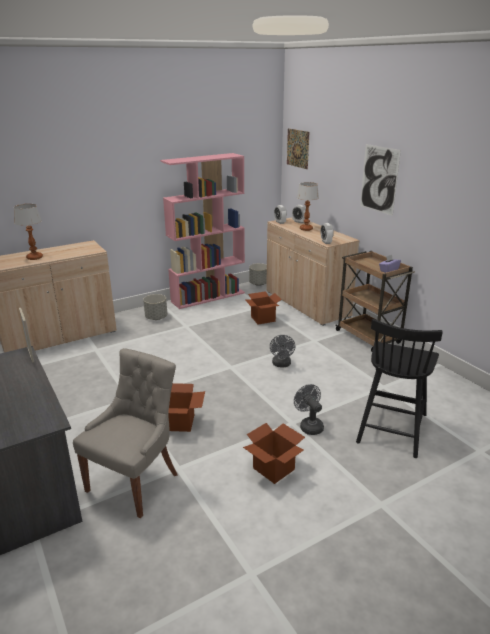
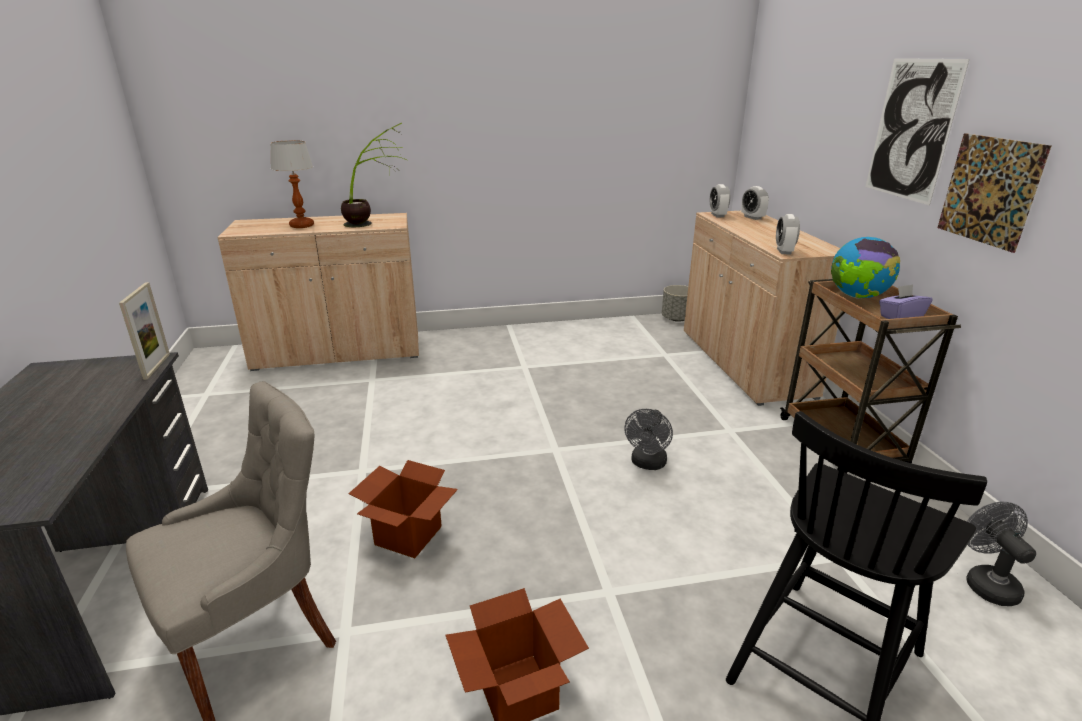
camera: 20 degrees right, 0 degrees up
(82, 250) = (374, 223): none -> potted plant
(156, 318) = (488, 347): grey planter -> none
(208, 297) = (586, 327): pink bookcase -> none
(263, 319) = (655, 376): cardboard box -> none
(298, 148) = (771, 87): picture -> picture (989, 190)
(306, 229) = (758, 228): table lamp -> none
(309, 425) = (640, 608): grey fan -> grey fan (986, 582)
(366, 262) = (857, 297): none -> globe

